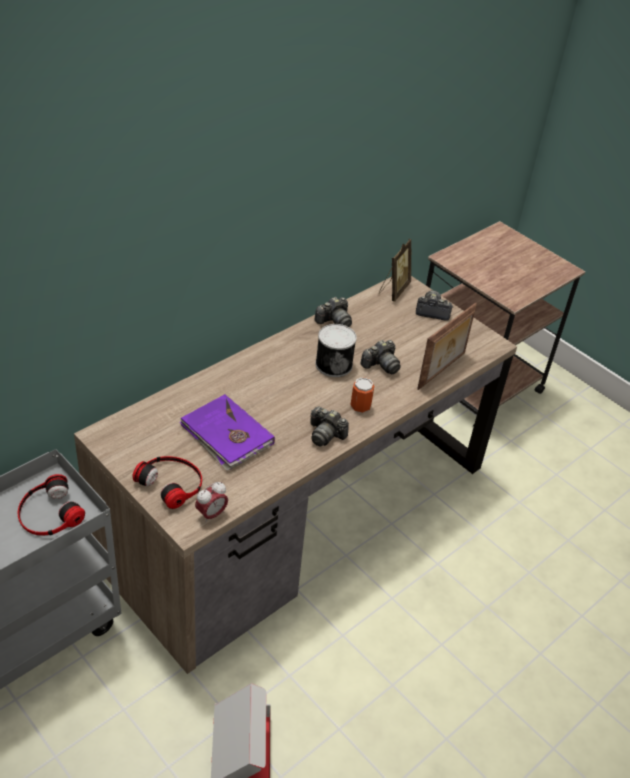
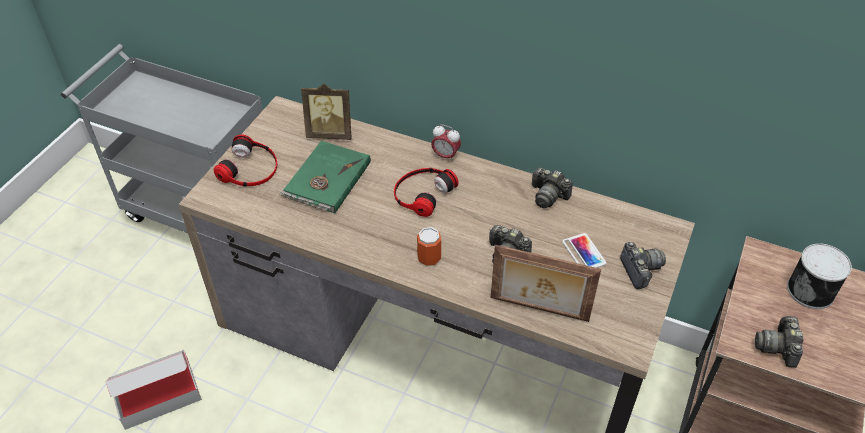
camera: 70 degrees right, 5 degrees up
(49, 513) = (208, 127): headphones -> headphones (422, 193)
(211, 514) = (225, 205): alarm clock -> alarm clock (445, 156)
(226, 435) = (326, 179): purple book -> green book
(325, 434) = (370, 245): camera -> camera (778, 347)
(334, 364) = (479, 217): can -> can (811, 290)
(393, 290) = (647, 225): picture frame -> picture frame (330, 133)
(401, 328) = (584, 252): none -> phone

